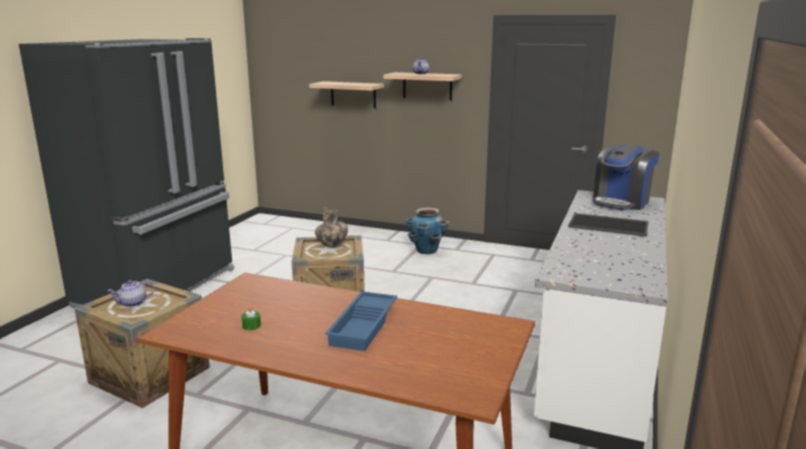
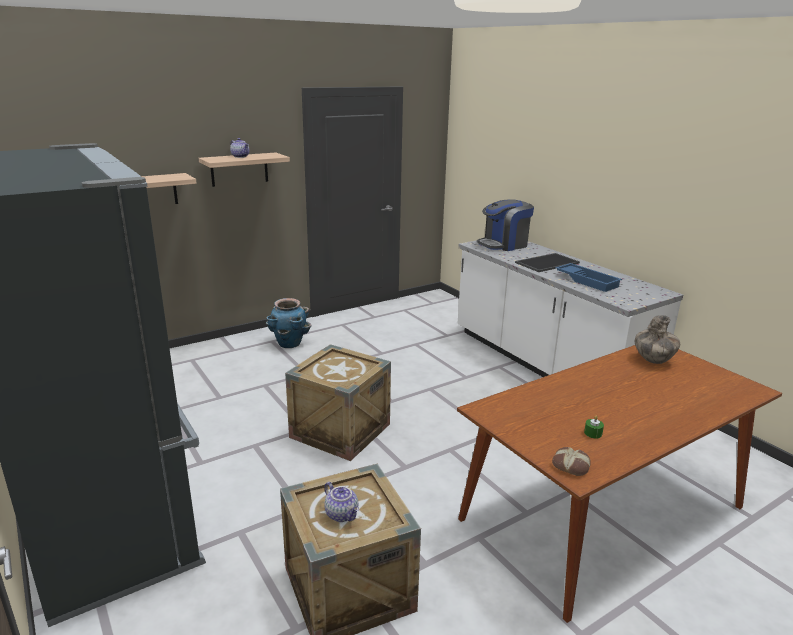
camera: 55 degrees left, 5 degrees up
(133, 303) = (342, 514): teapot -> teapot turned 45 degrees counterclockwise
(184, 326) = (571, 465): none -> bread
(332, 245) = (331, 364): vase -> vase (653, 360)
(364, 326) = (626, 390): blue tray -> blue tray (587, 281)
(621, 202) = (504, 244): coffee machine -> coffee machine turned 75 degrees clockwise

